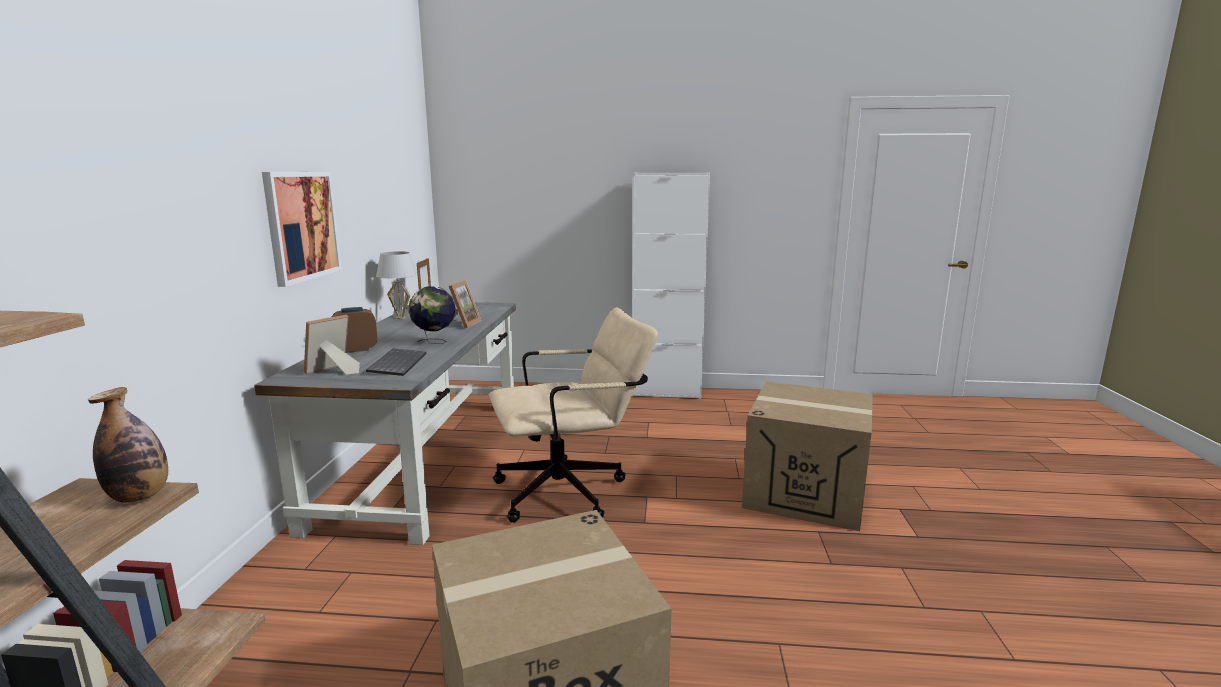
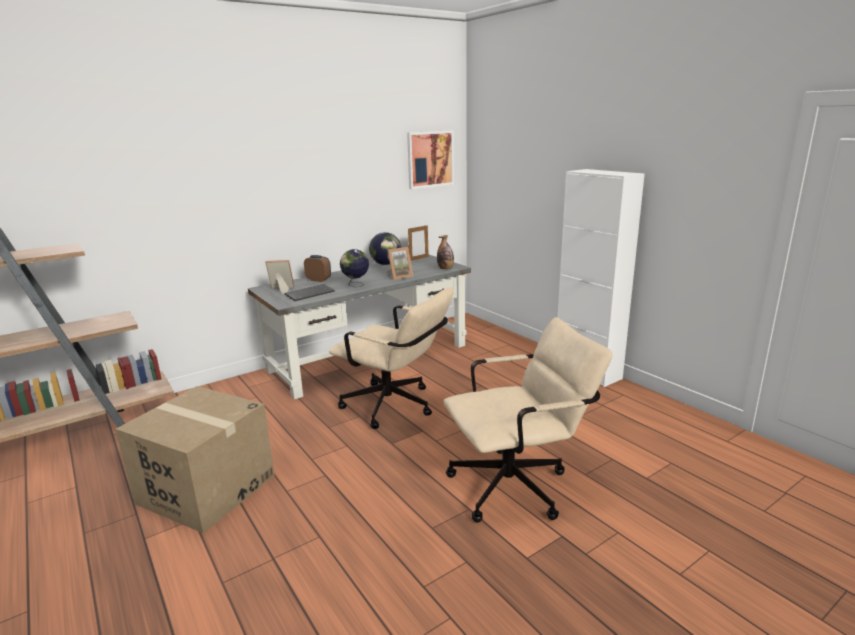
camera: 50 degrees right, 5 degrees up
(139, 496) = (120, 323): bottle -> bottle (445, 268)
(302, 225) = (303, 204): picture -> picture (430, 159)
(400, 318) = (386, 264): white table lamp -> globe
(805, 493) = (519, 485): cardboard box -> beige office chair

